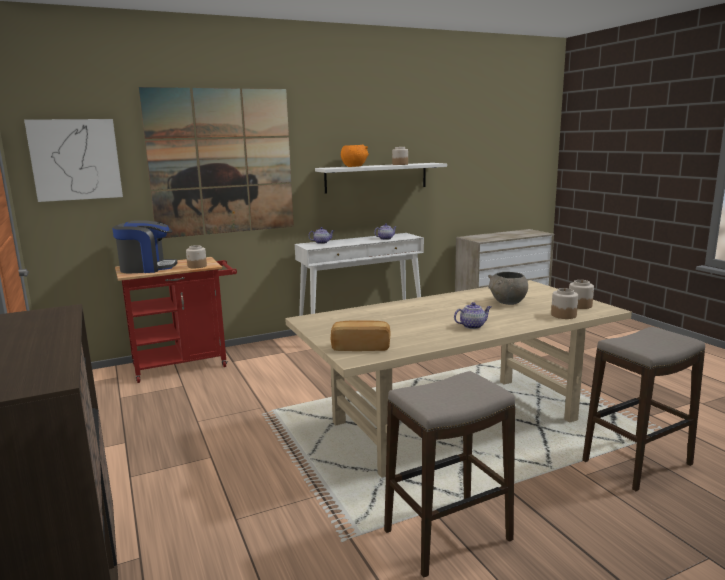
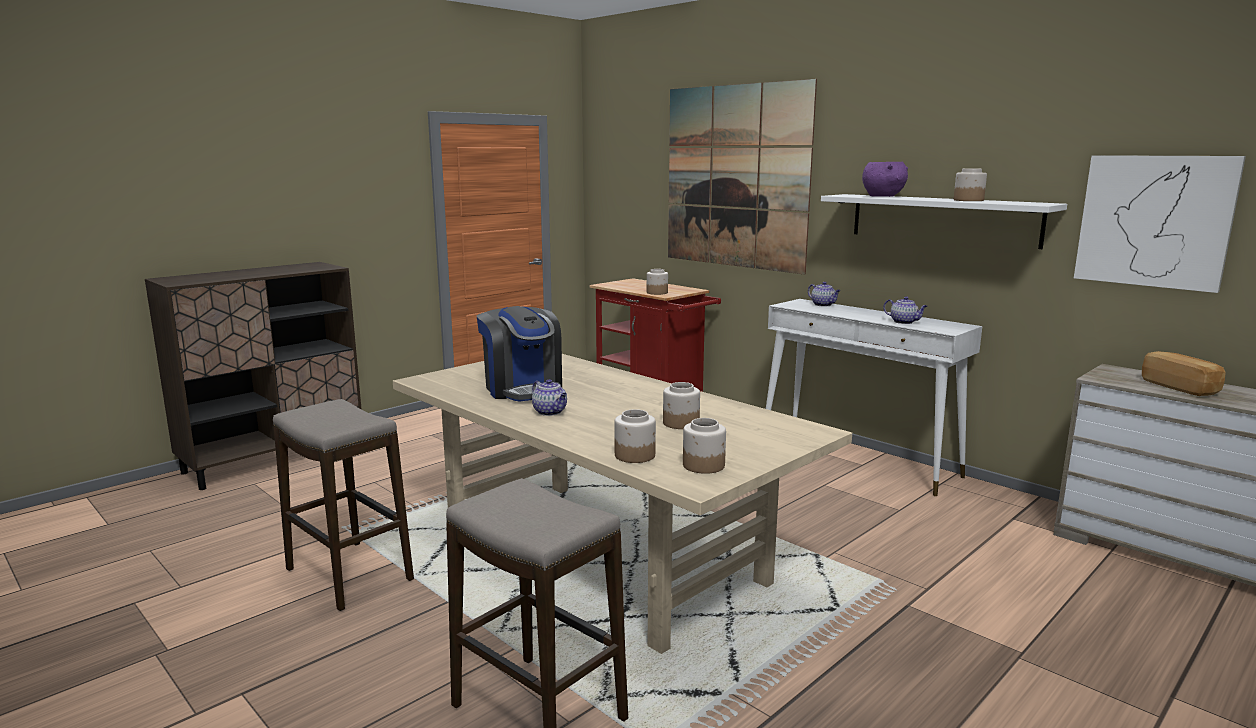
camera: 70 degrees right, 0 degrees up
(75, 159) = (621, 165): picture -> picture (1154, 221)
(147, 268) = (633, 284): coffee machine -> coffee machine (523, 389)
(354, 166) = (883, 196): orange bowl -> purple bowl
(361, 347) = (456, 379): bread -> bread (1180, 387)
(507, 302) = (681, 423): grey bowl -> jar

